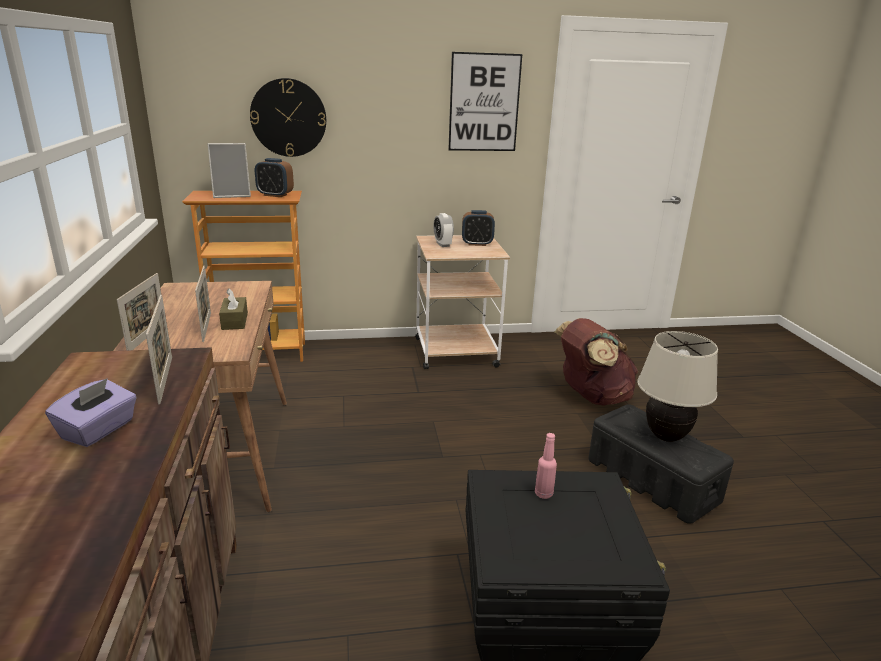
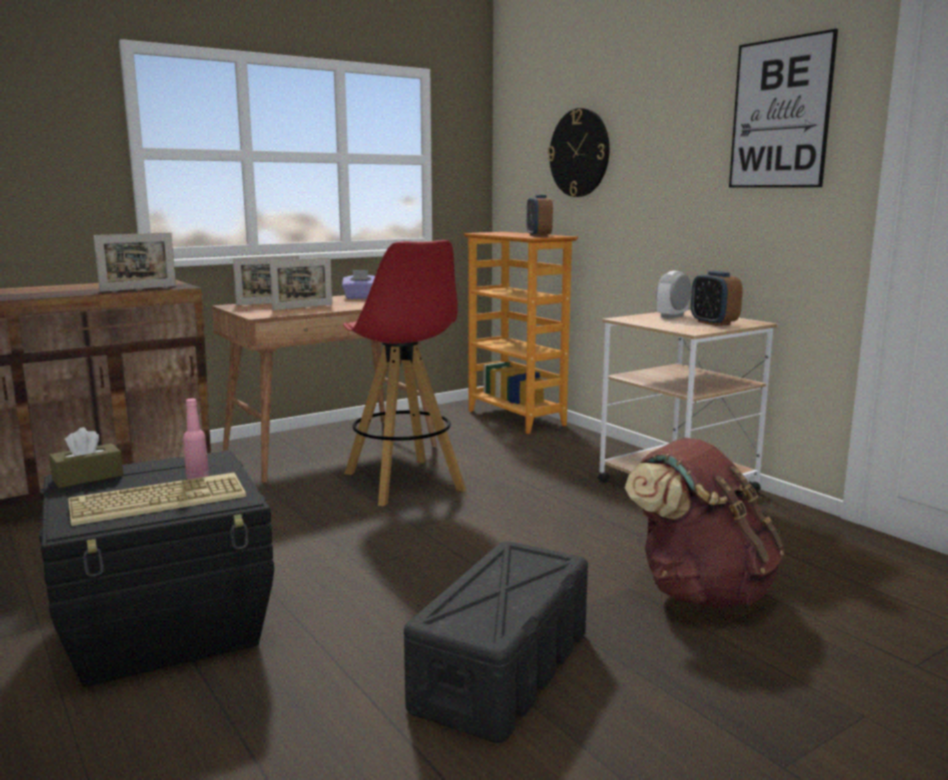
camera: 65 degrees right, 10 degrees down
(99, 430) = (61, 290): purple tissue box -> purple tissue box (361, 297)
(232, 195) = (511, 234): picture frame -> none
(234, 321) = (323, 309): brown tissue box -> brown tissue box (88, 477)
(348, 438) = (404, 482): none -> red stool
(589, 517) = (160, 500): none -> keyboard
(666, 436) = (508, 591): beige table lamp -> none

